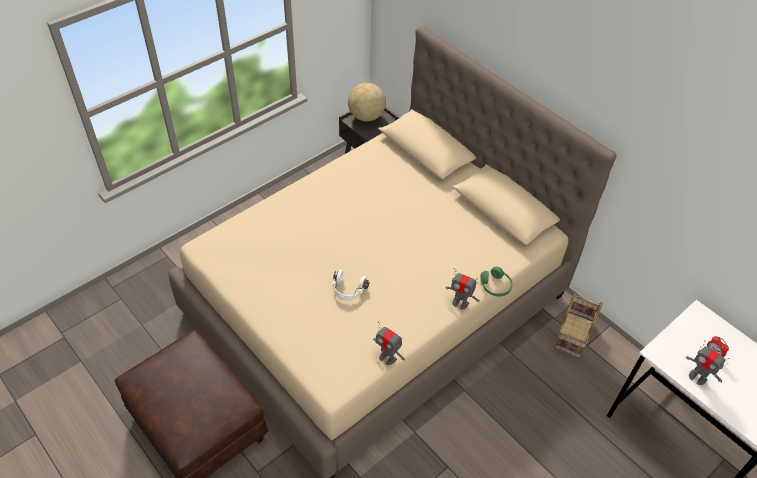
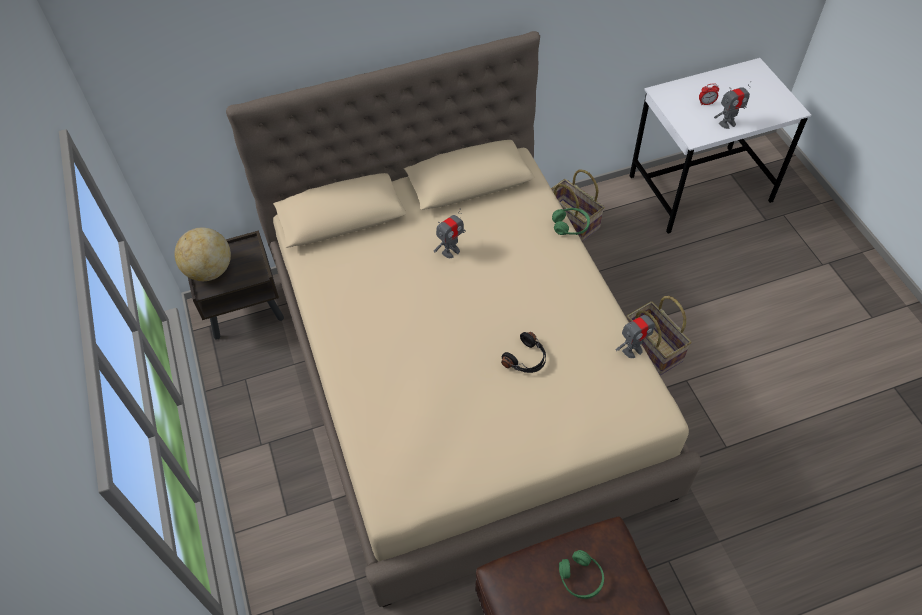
camera: 65 degrees left, 5 degrees up
(199, 388) = (580, 578): none -> green headphones
(348, 290) = (526, 359): white headphones -> black headphones
(460, 303) = (582, 263): toy robot -> toy robot (450, 251)
(469, 432) = (653, 347): none -> basket

